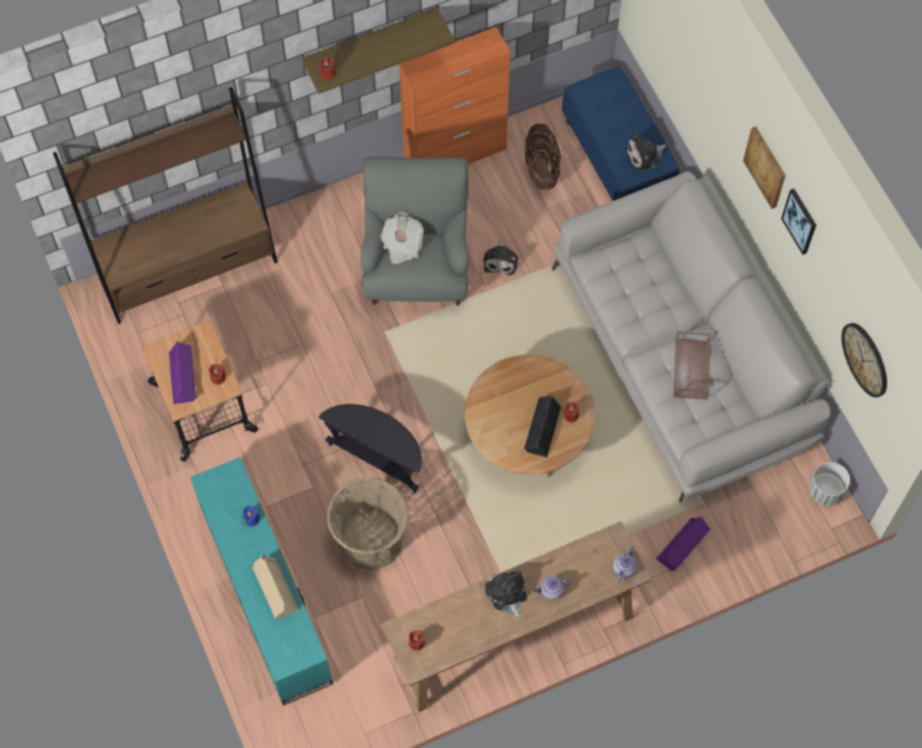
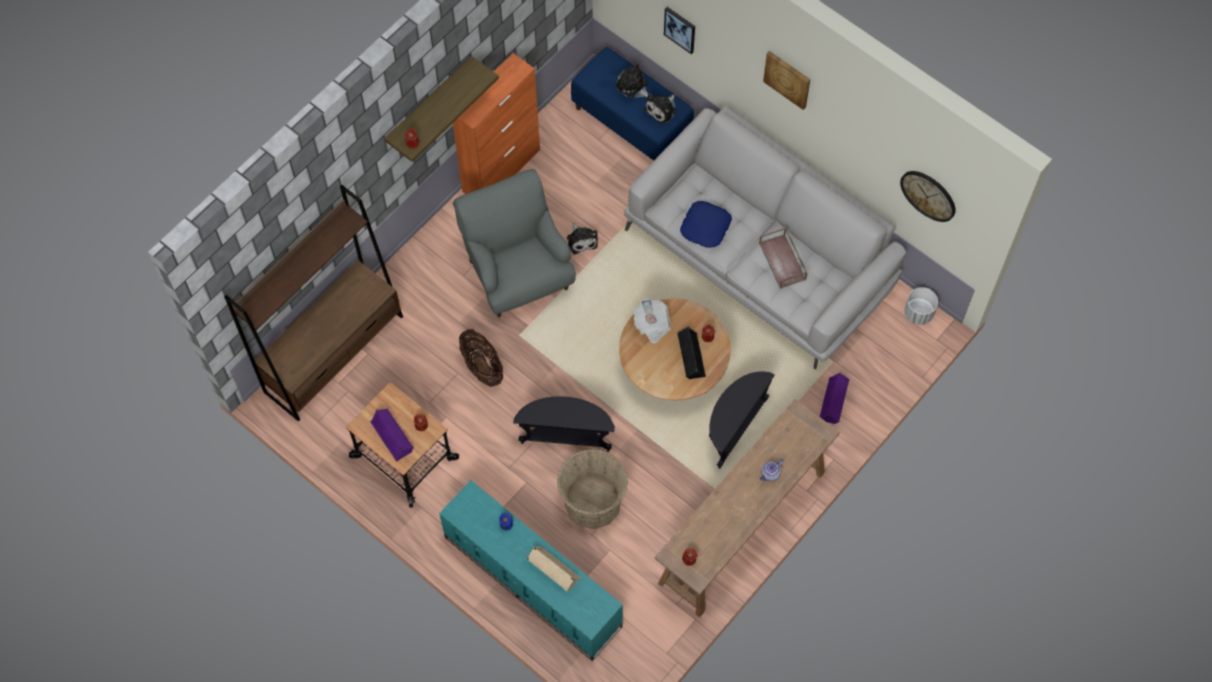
camera: 25 degrees left, 0 degrees up
(402, 245) = (509, 258): newspaper -> newspaper (652, 325)
(506, 594) = (738, 492): plush toy -> plush toy (633, 86)
(541, 169) = (576, 154): basket -> basket (482, 366)
(559, 527) = (733, 428): none -> black side table
(624, 568) = (815, 432): teapot -> none
(626, 297) = (705, 227): none -> blue pillow
(800, 221) = (834, 110): picture -> picture (680, 29)

